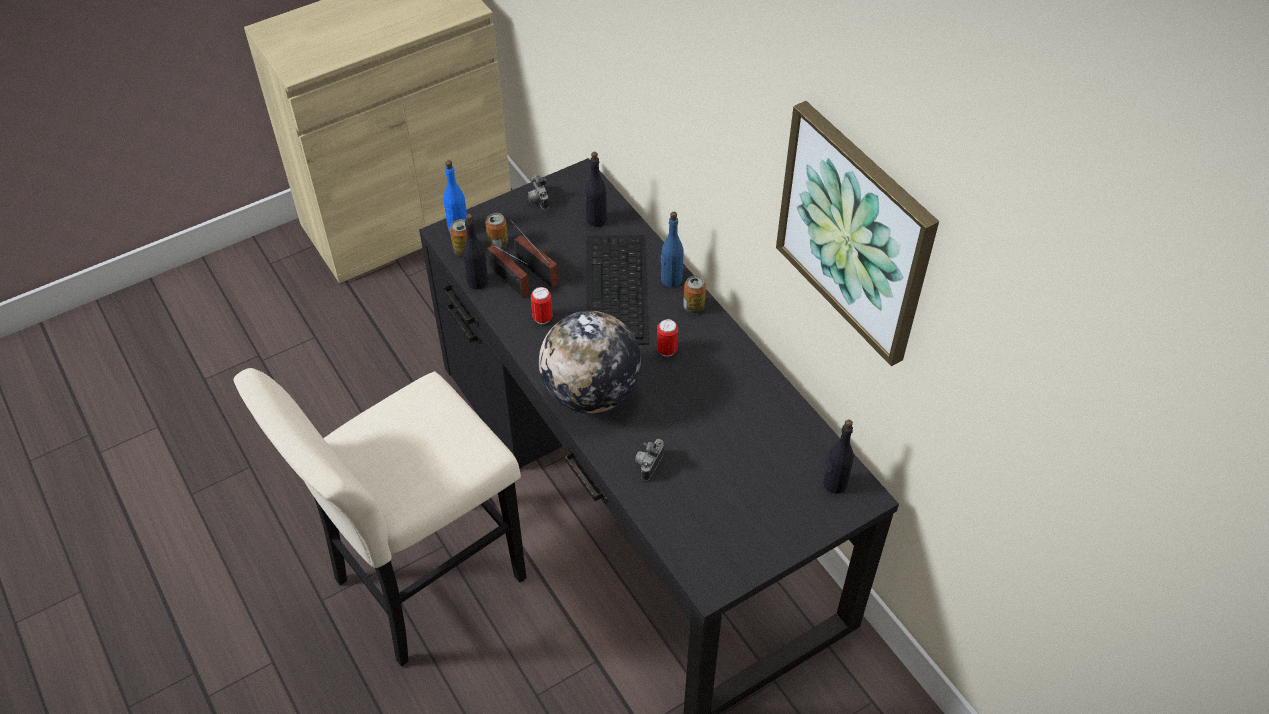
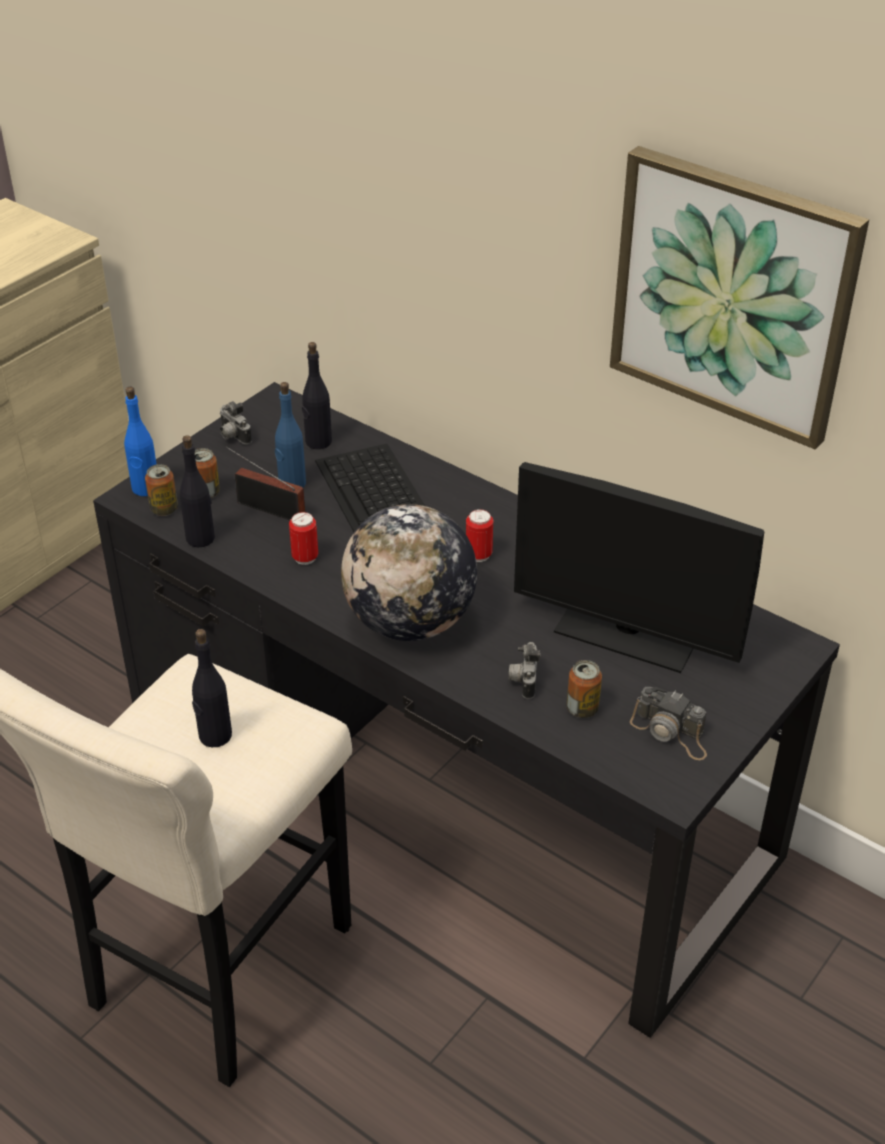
camera: 20 degrees left, 10 degrees down
(510, 282) = (243, 530): radio -> none
(671, 279) = (443, 482): blue bottle -> blue bottle (292, 483)
(693, 307) = (486, 503): can -> can (582, 709)
(733, 538) = (671, 732): none -> camera
(742, 447) = (626, 633): none -> monitor
(834, 484) = (756, 643): black bottle -> black bottle (215, 736)

